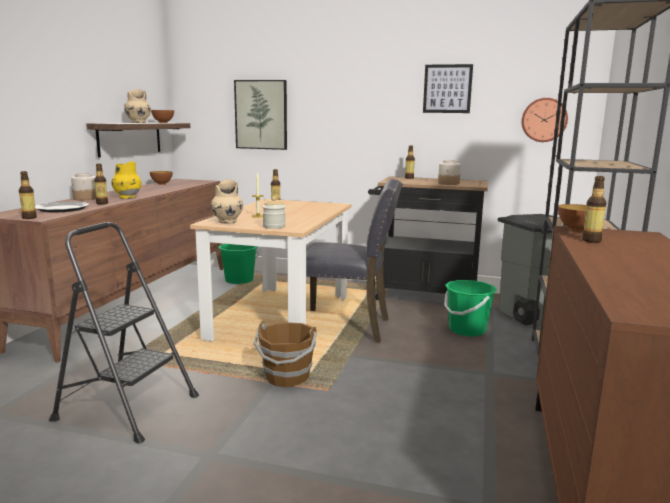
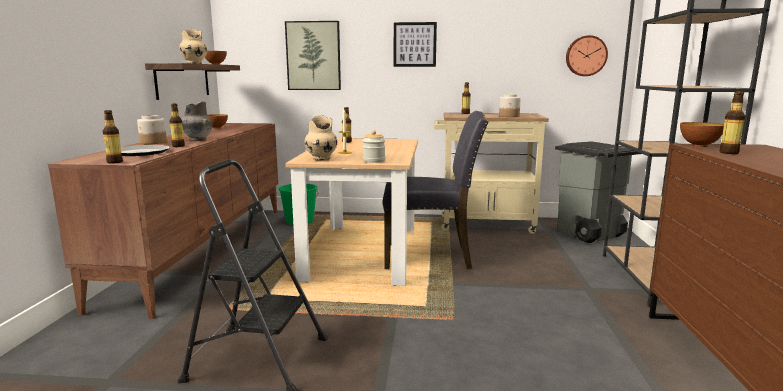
camera: 10 degrees left, 0 degrees up
(127, 197) = (197, 140): yellow vase -> grey vase
(287, 377) = (406, 311): brown bucket -> none
(423, 296) = (483, 224): black cart -> beige cart
(447, 89) = (497, 28): picture -> picture (414, 44)
(467, 330) = (542, 251): green bucket -> none

